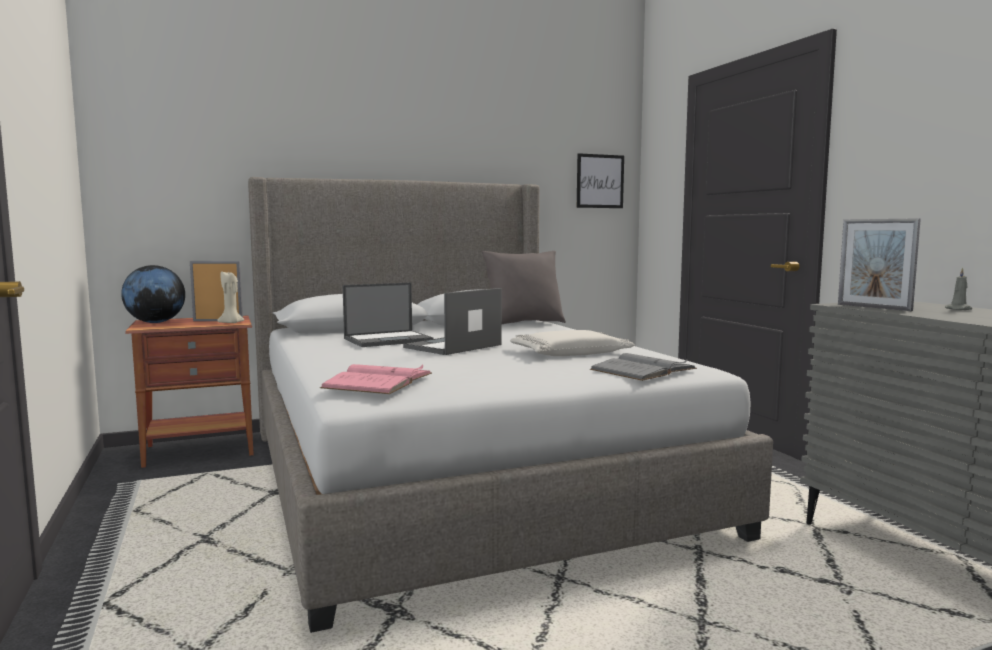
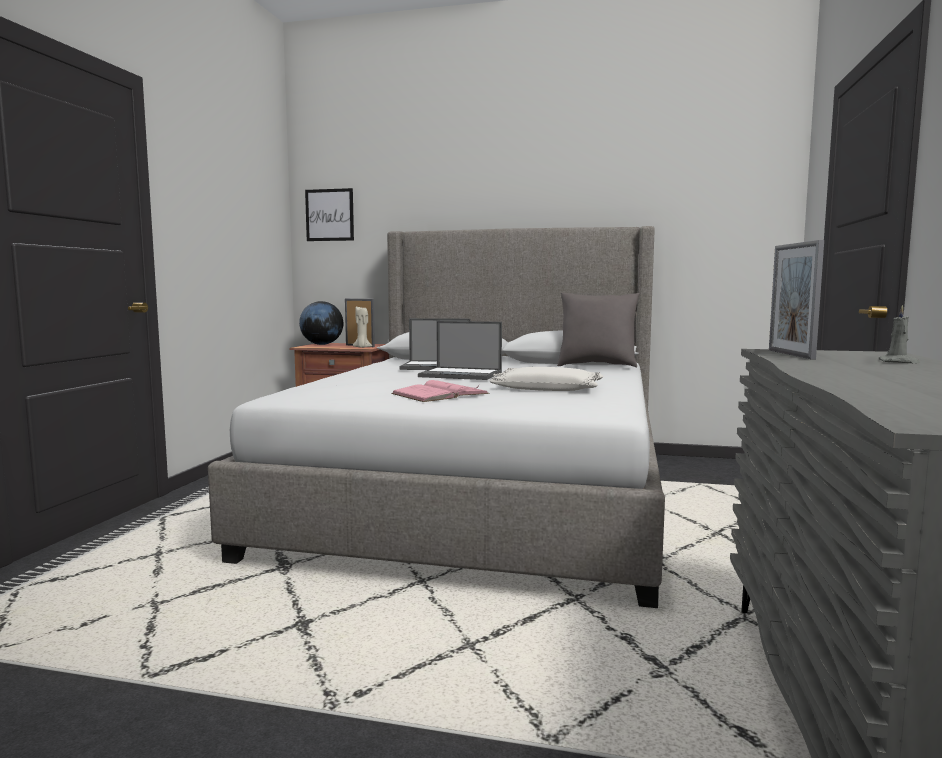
camera: 35 degrees right, 0 degrees up
(378, 380) = (317, 387): pink book -> pink book (440, 394)
(452, 346) = (462, 375): laptop -> laptop turned 150 degrees counterclockwise
(600, 181) = (747, 219): picture -> picture (329, 215)
(643, 369) = (548, 404): grey book -> none

